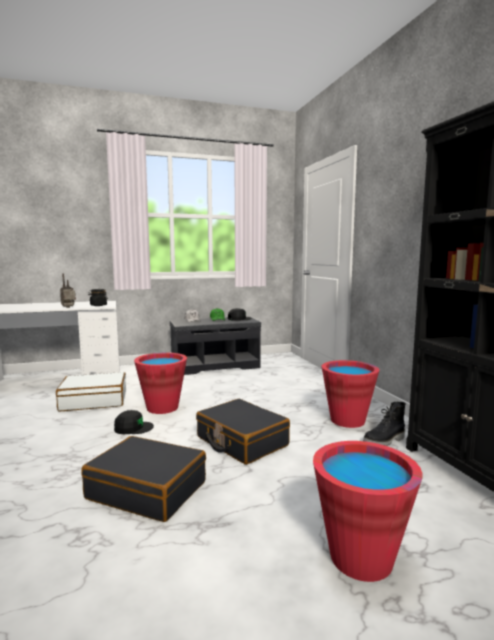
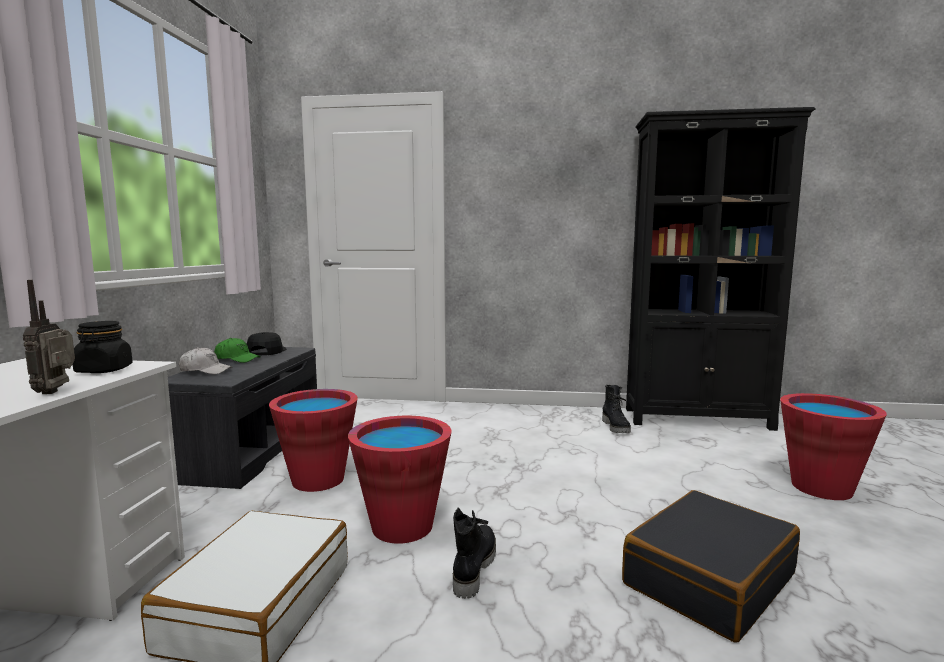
camera: 65 degrees left, 0 degrees up
(133, 428) = (473, 567): black cap -> black boot
(241, 441) = (582, 489): black suitcase -> none
(347, 420) = (557, 427): red bucket -> red bucket (318, 480)

